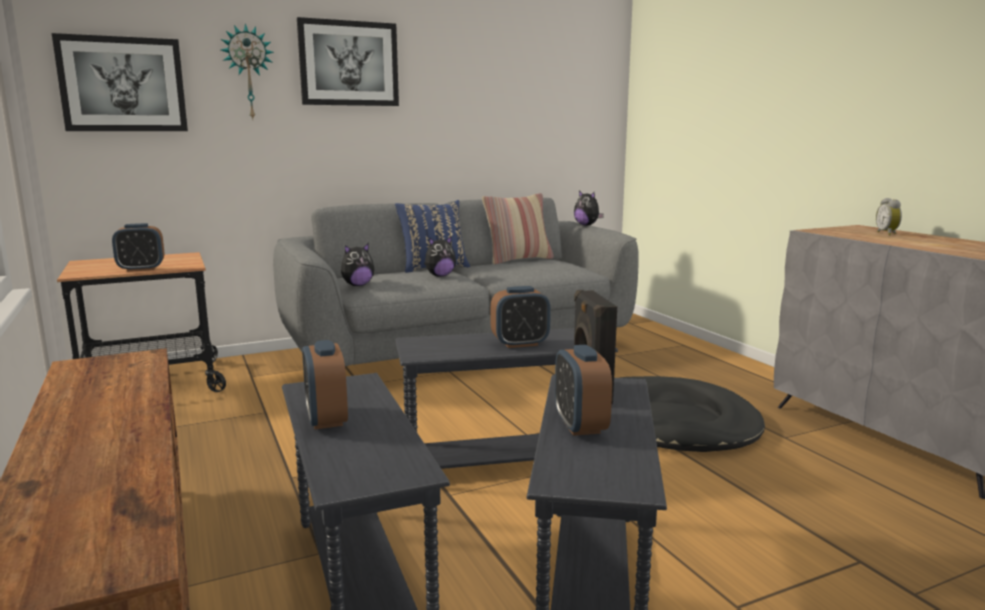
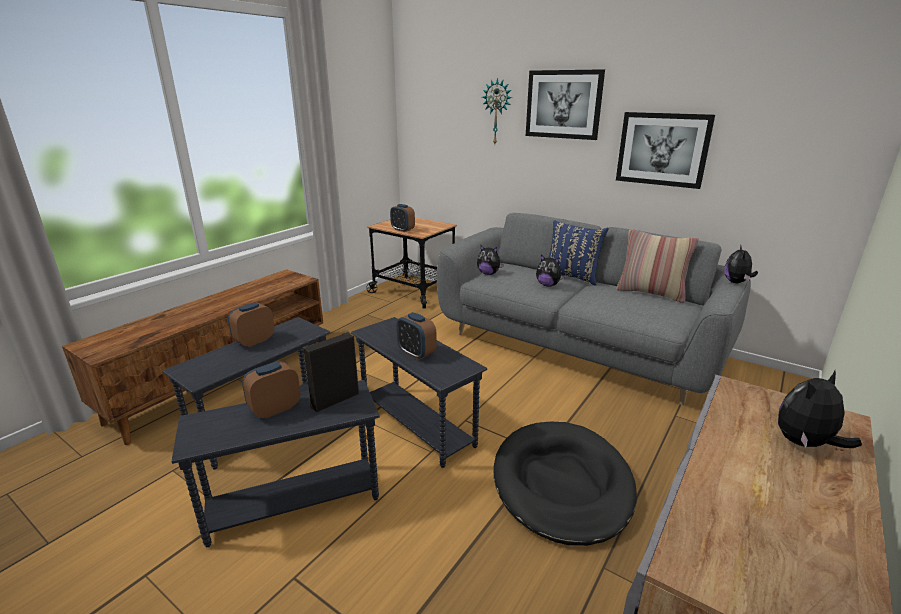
camera: 60 degrees right, 10 degrees up
(123, 84) = (435, 119): picture -> picture (662, 149)
(888, 234) = (805, 444): alarm clock -> plush toy

